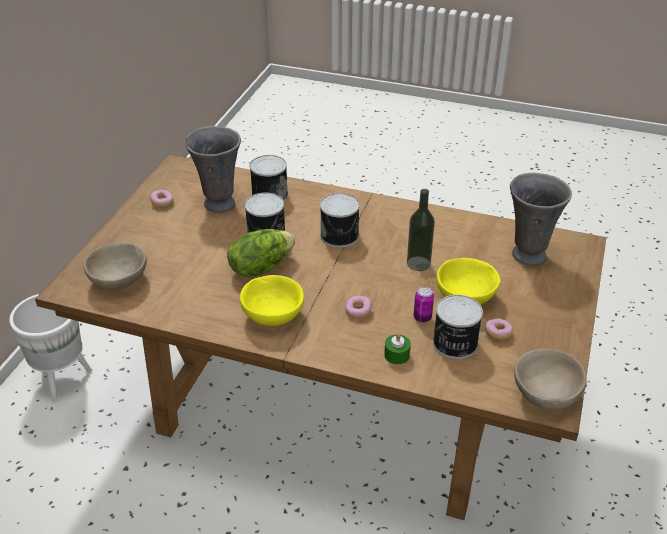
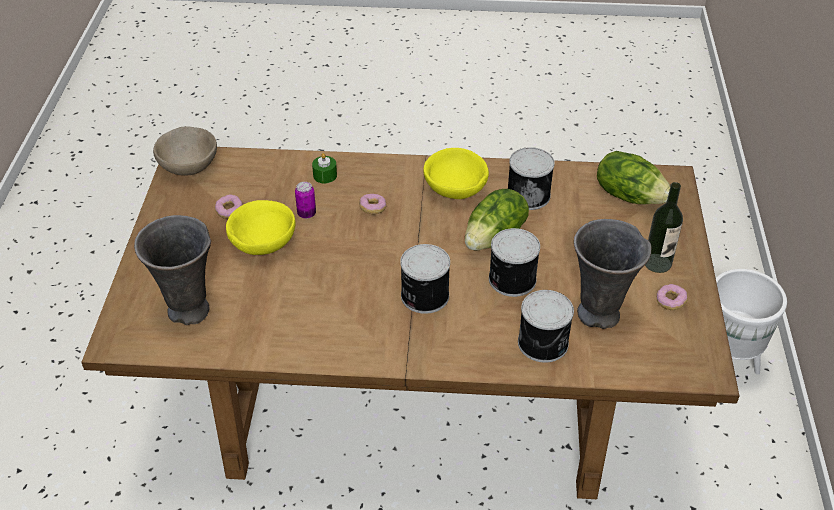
camera: 165 degrees right, 5 degrees up
(119, 281) = (629, 195): beige bowl -> lettuce
(418, 263) = (321, 275): bottle -> bottle (657, 263)
(454, 344) = (272, 194): can -> can (528, 194)

